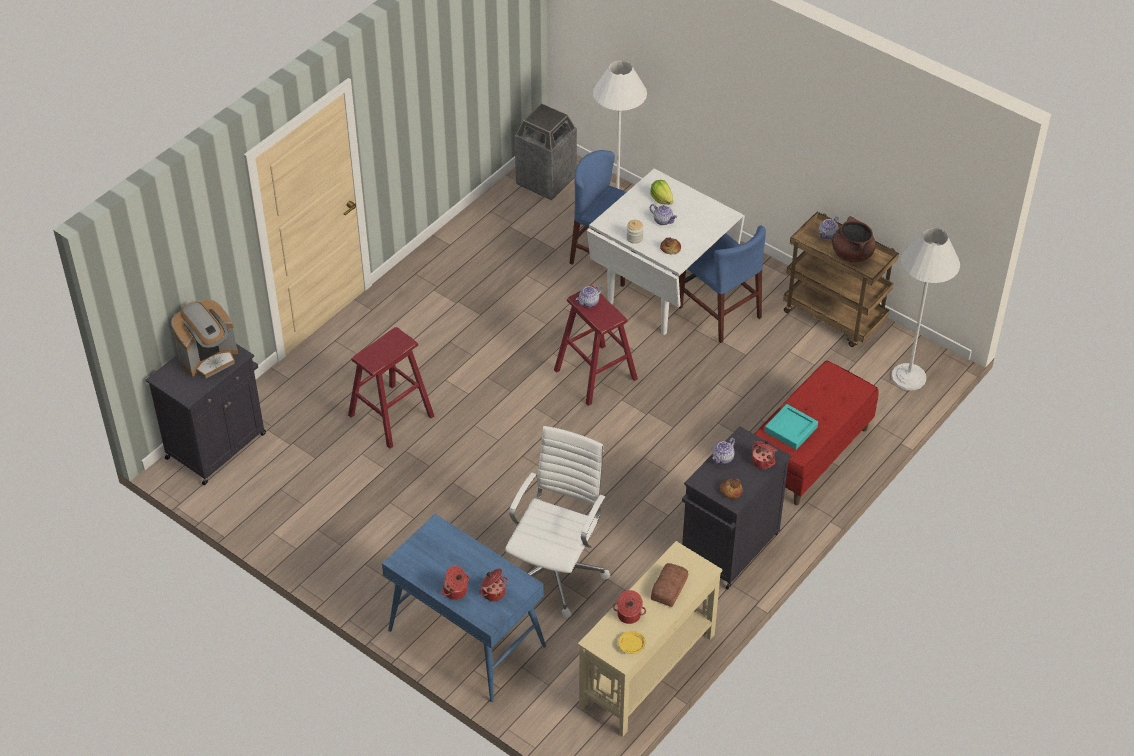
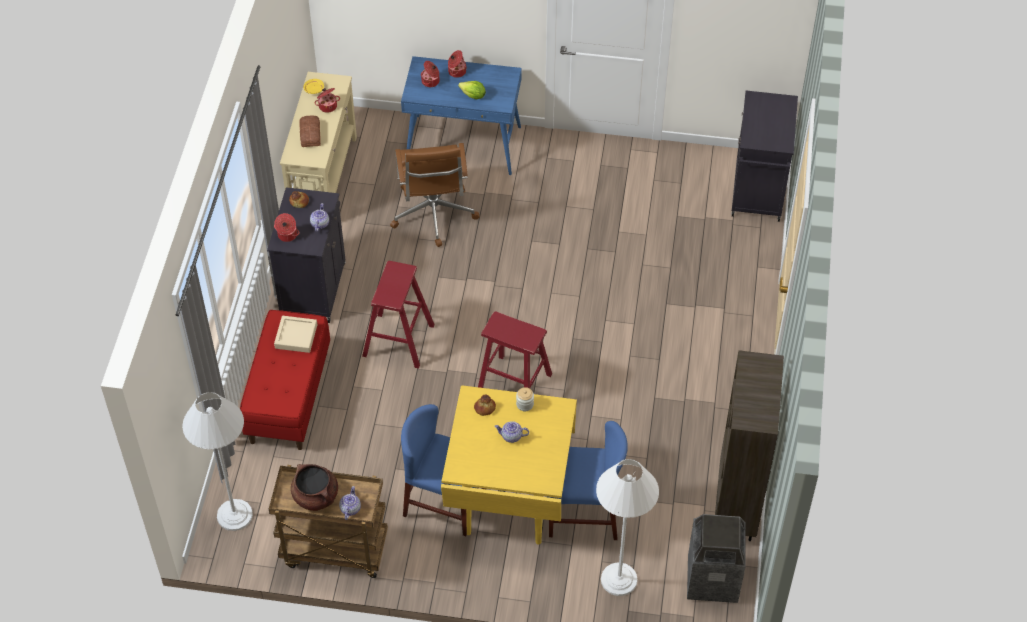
camera: 150 degrees right, 5 degrees up
(209, 358) = (769, 130): coffee machine -> none
(391, 416) = (650, 273): red stool -> red stool (398, 340)
(486, 214) = (737, 508): none -> brown bookcase
(556, 571) = (433, 215): white office chair -> brown office chair
(589, 302) = (524, 333): teapot -> none
(661, 199) = (529, 461): lettuce -> lettuce (473, 96)
(661, 293) = (511, 498): white dining table -> yellow dining table
(790, 429) = (296, 336): turquoise tray -> beige tray

